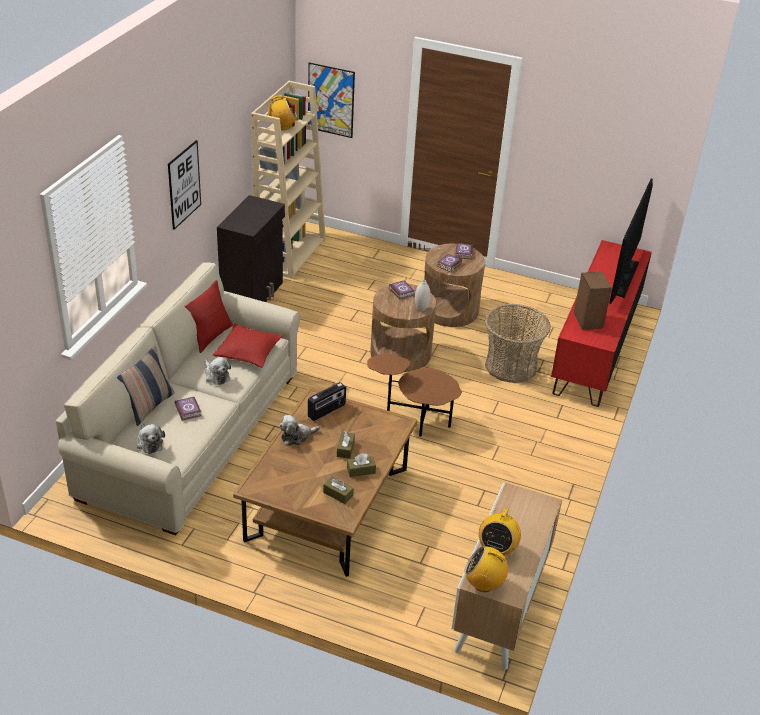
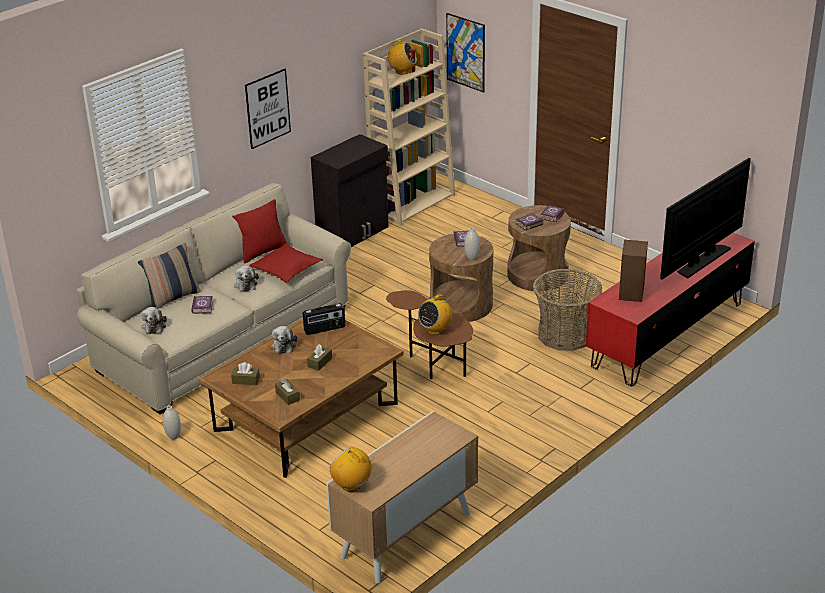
camera: 25 degrees right, 5 degrees down
(205, 558) = (173, 437): none -> white vase
(297, 437) = (284, 345): plush toy -> plush toy turned 90 degrees counterclockwise
(361, 470) = (321, 382): brown tissue box -> brown tissue box (246, 380)
(497, 549) = (384, 461): radio -> radio (435, 330)

